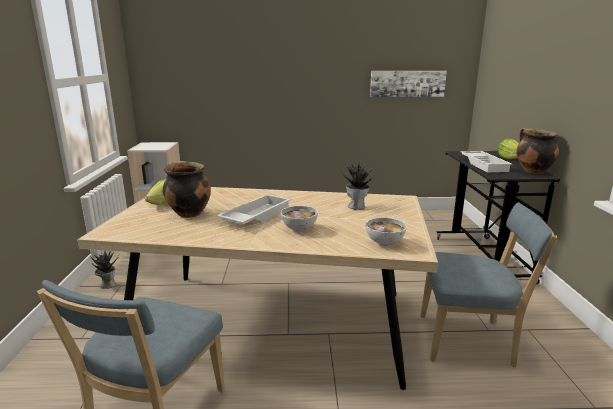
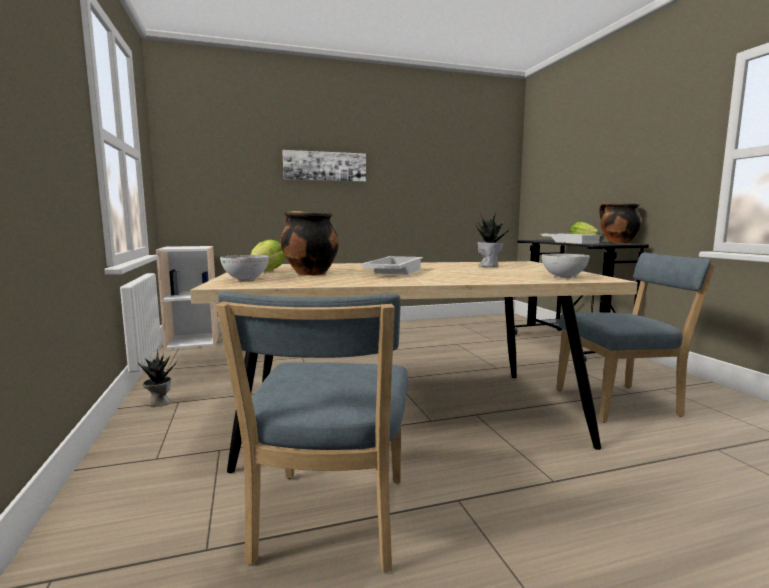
camera: 15 degrees left, 10 degrees down
(299, 229) = (458, 275): bowl -> bowl (246, 279)
(407, 83) = (459, 184): picture -> picture (325, 166)

